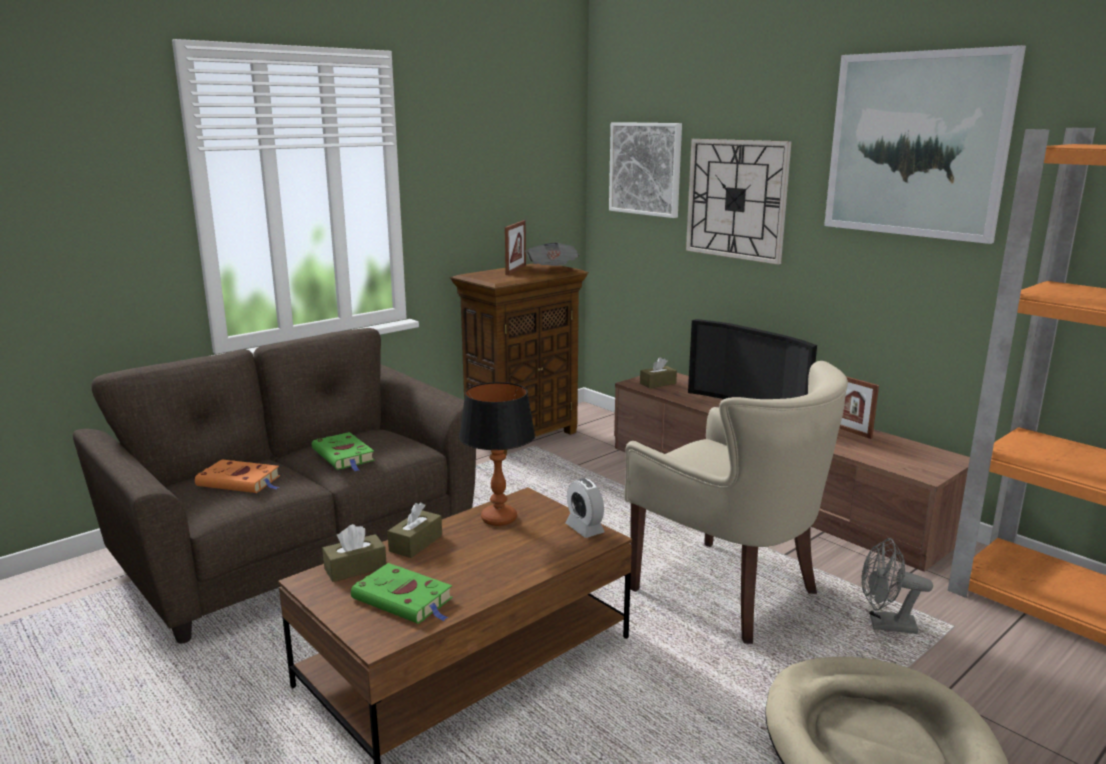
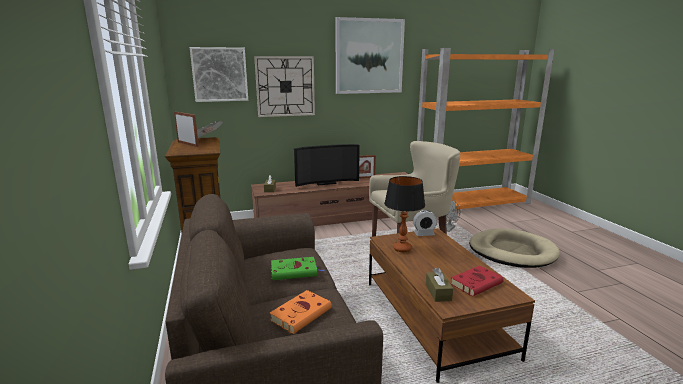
camera: 65 degrees left, 0 degrees up
(405, 599) = (477, 283): green book -> red book
(416, 543) = (417, 272): brown tissue box -> none

